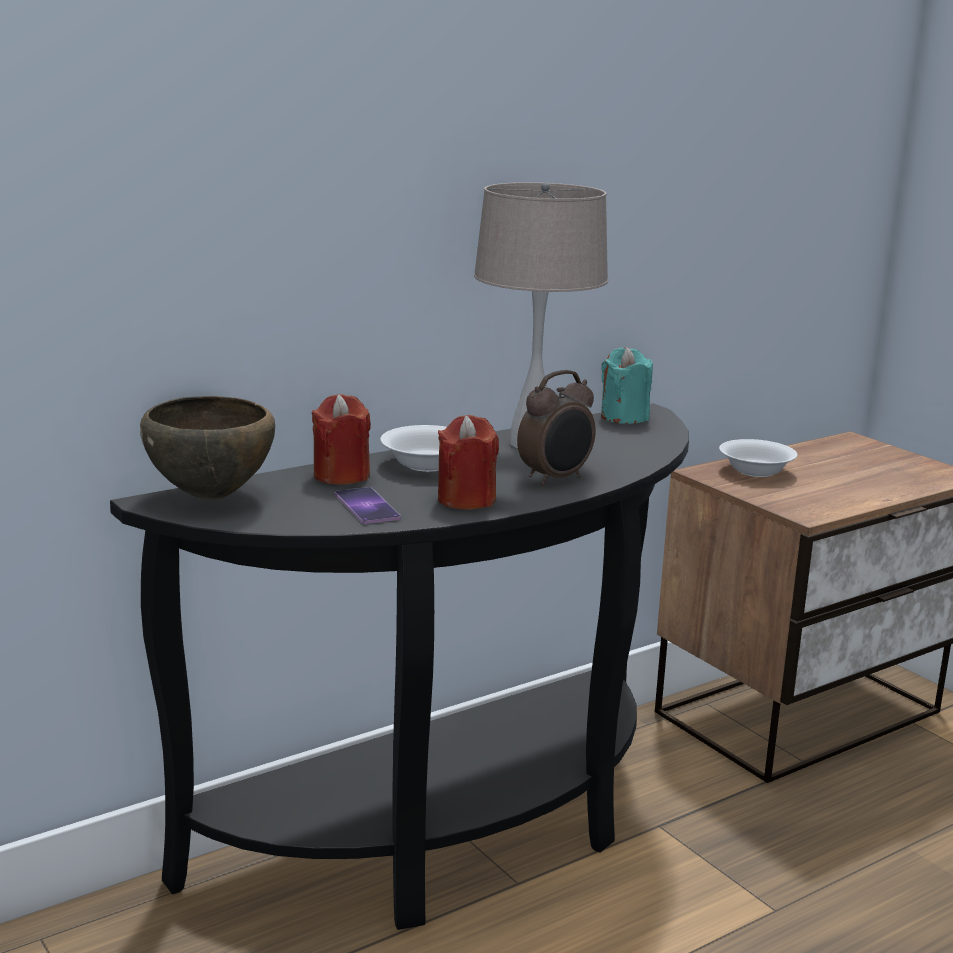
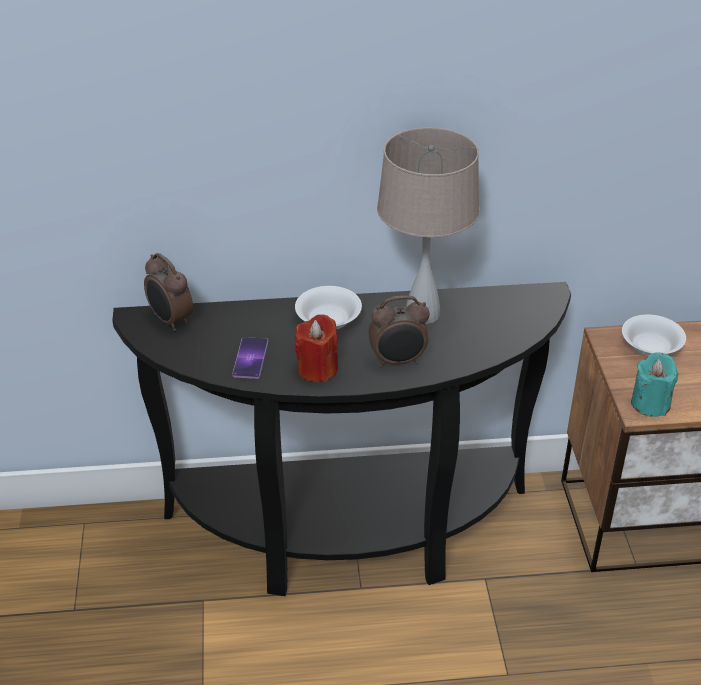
camera: 30 degrees right, 20 degrees up
(212, 496) = (170, 321): brown bowl -> alarm clock
(341, 475) = (264, 318): red candle -> none
(624, 417) = (523, 296): turquoise candle -> turquoise candle (650, 404)

